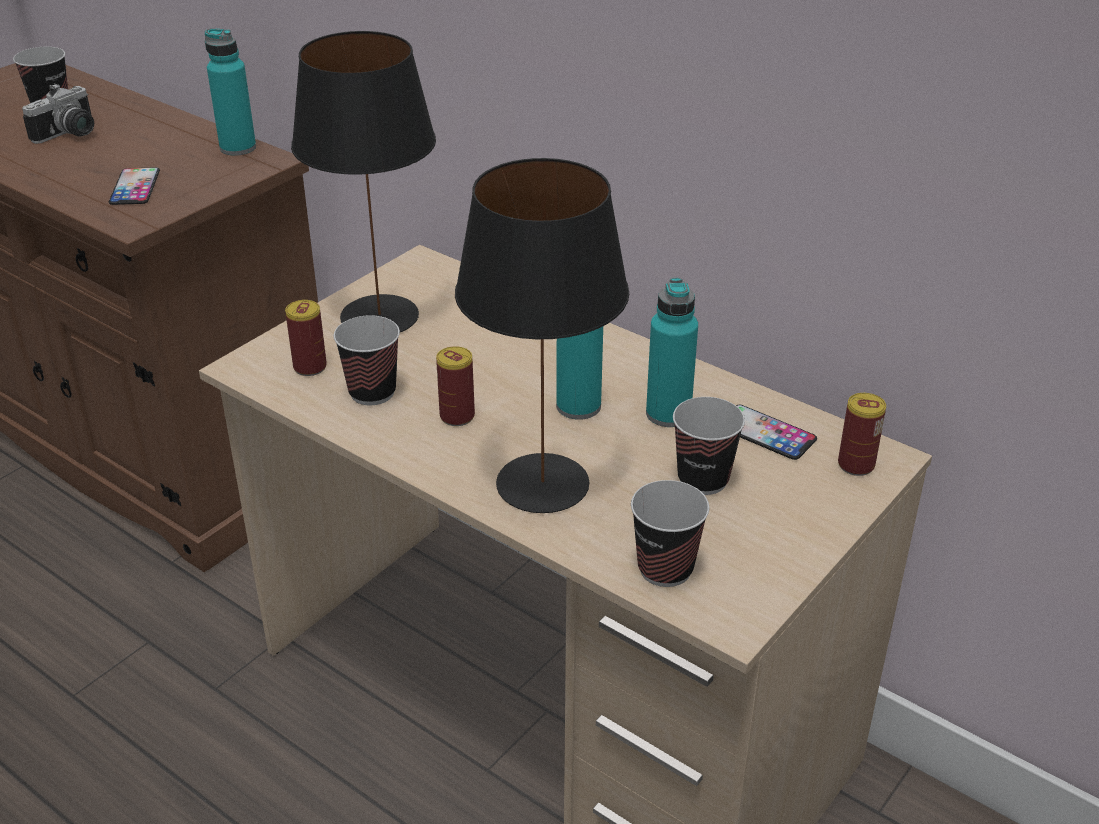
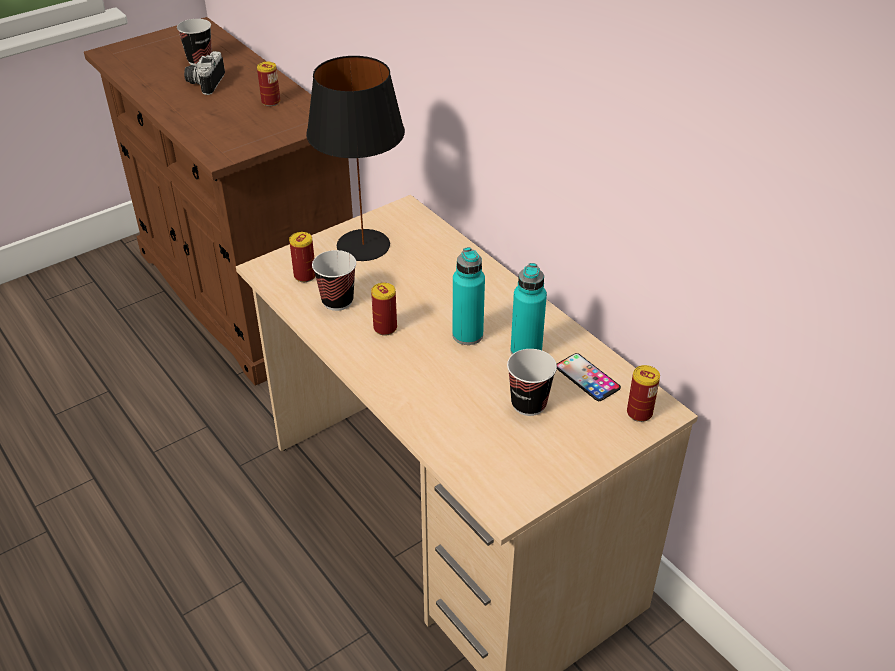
camera: 15 degrees right, 5 degrees up
(70, 135) = (204, 83): camera -> camera turned 135 degrees clockwise
(135, 187) = (231, 129): phone -> none
(181, 147) = (271, 102): none -> can
(238, 148) = (307, 108): turquoise bottle -> none
(543, 484) = (421, 387): black table lamp -> none
(665, 569) = (476, 463): cup -> none

